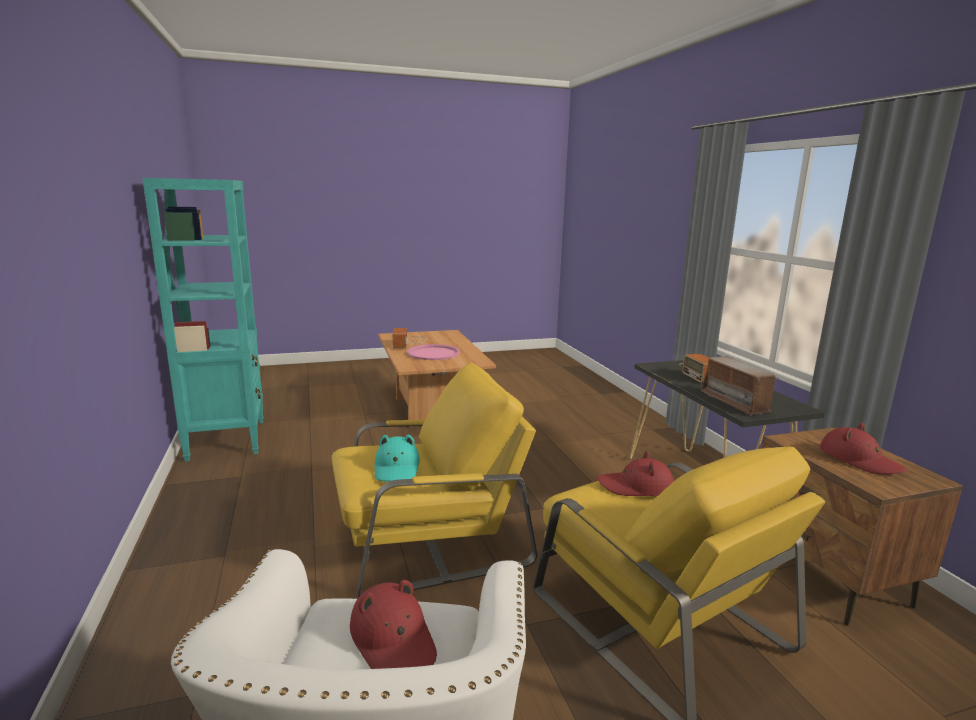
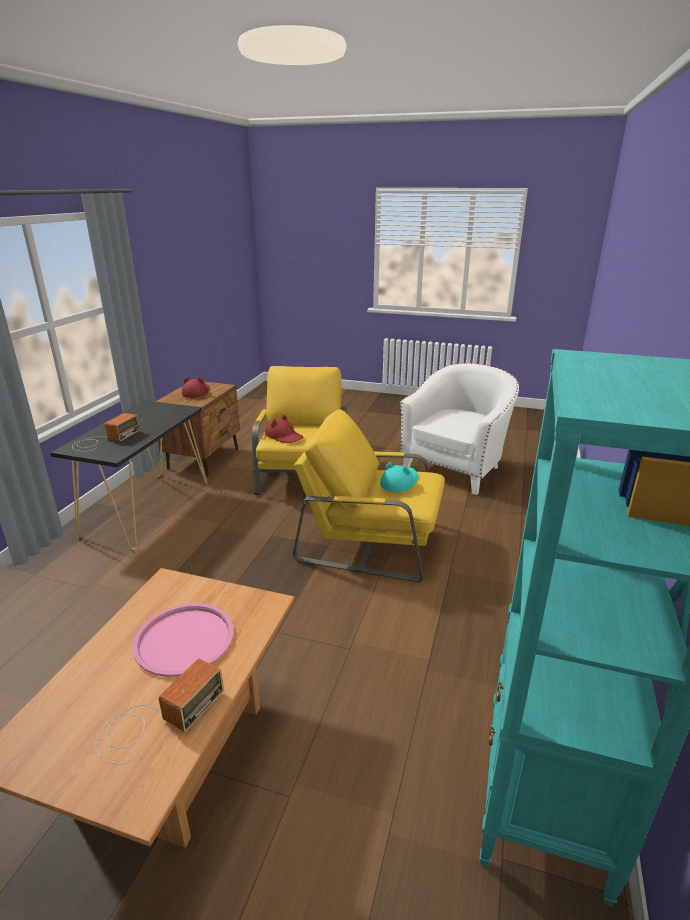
camera: 145 degrees left, 10 degrees up
(394, 639) = (449, 421): red hat -> none
(735, 402) = (168, 415): radio -> none

